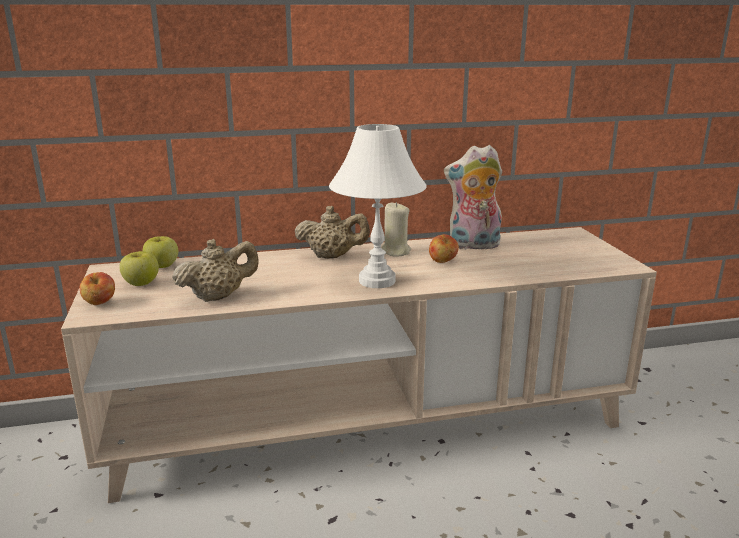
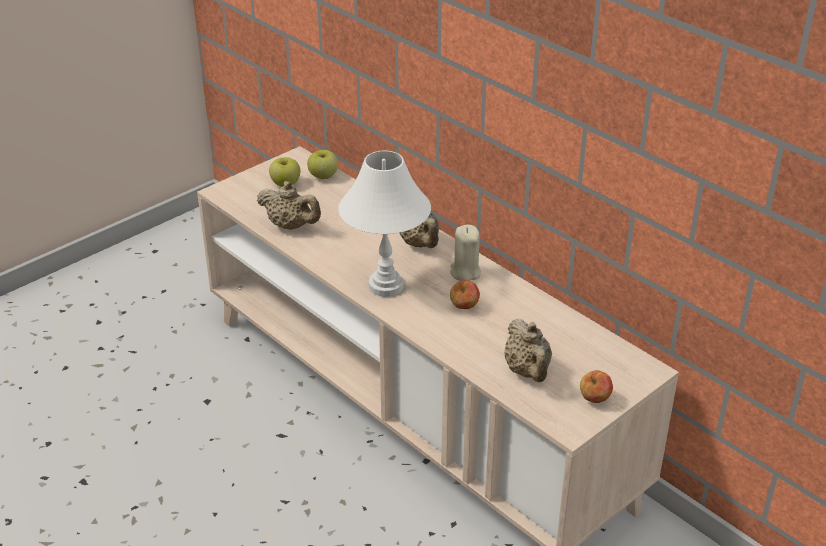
camera: 60 degrees right, 15 degrees up
(100, 304) = (240, 186): apple -> apple (595, 399)
(473, 246) = (529, 312): plush toy -> none
(548, 262) = (528, 371): none -> beige teapot

